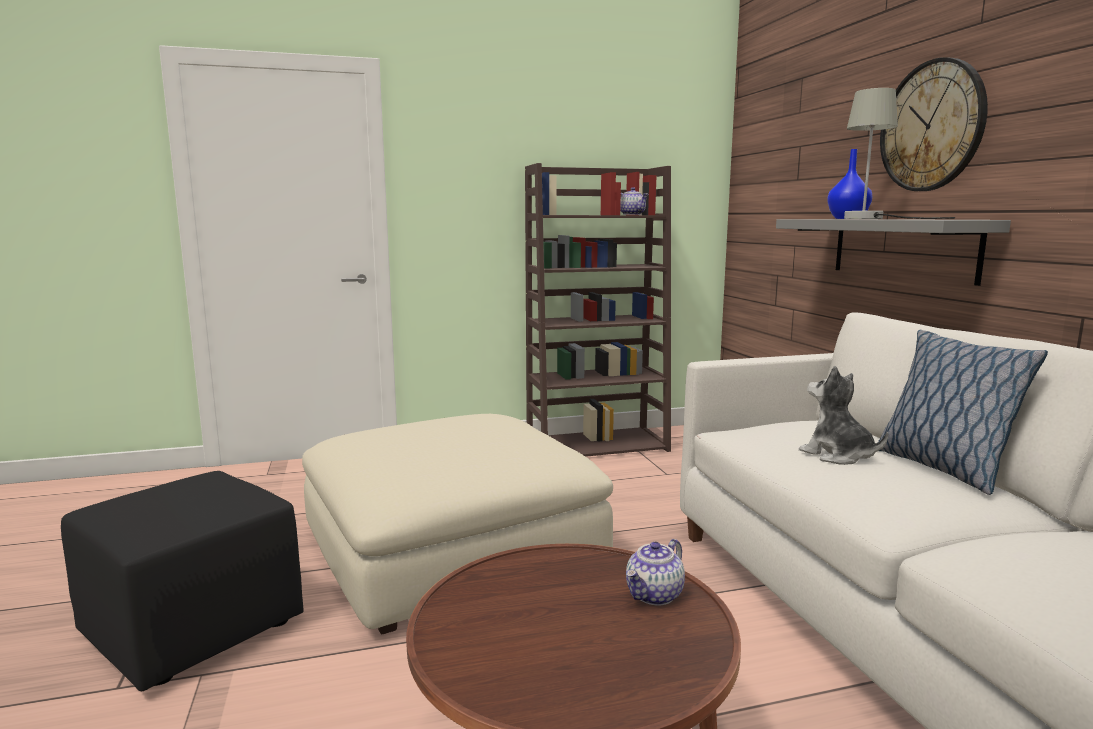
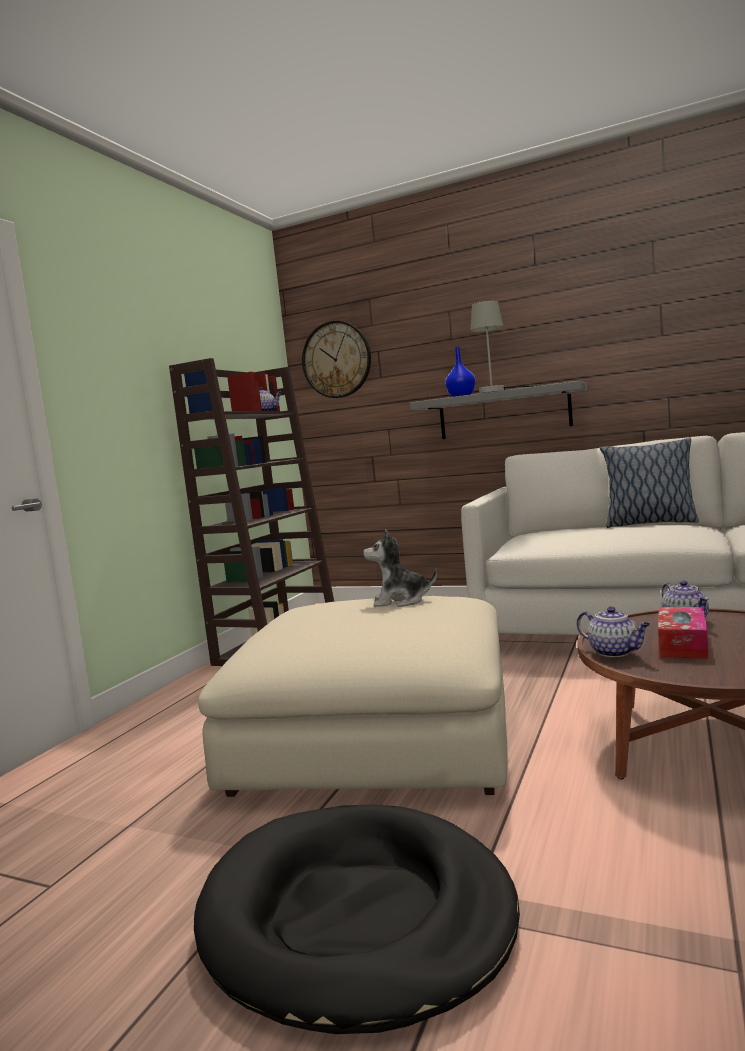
camera: 50 degrees left, 5 degrees down
(191, 631) = (356, 917): black ottoman -> black dog bed
(494, 572) = (615, 652): none -> teapot
(556, 607) = (682, 644): none -> tissue box
(837, 455) = (610, 532): plush toy -> plush toy (400, 601)
(932, 126) = (511, 329): wall clock -> wall clock (336, 360)

